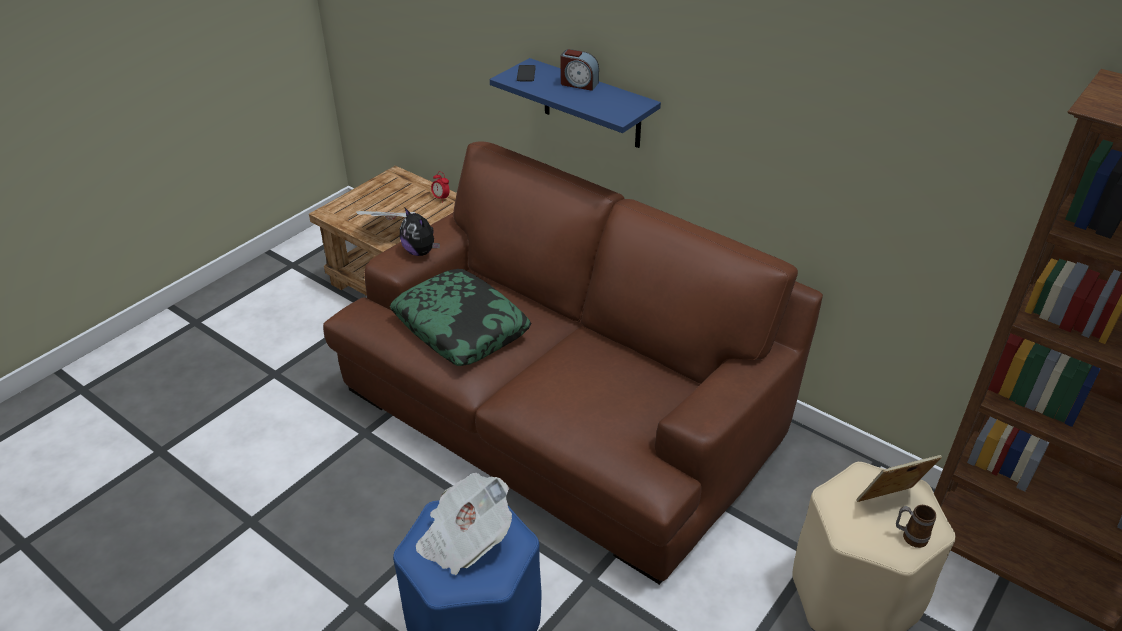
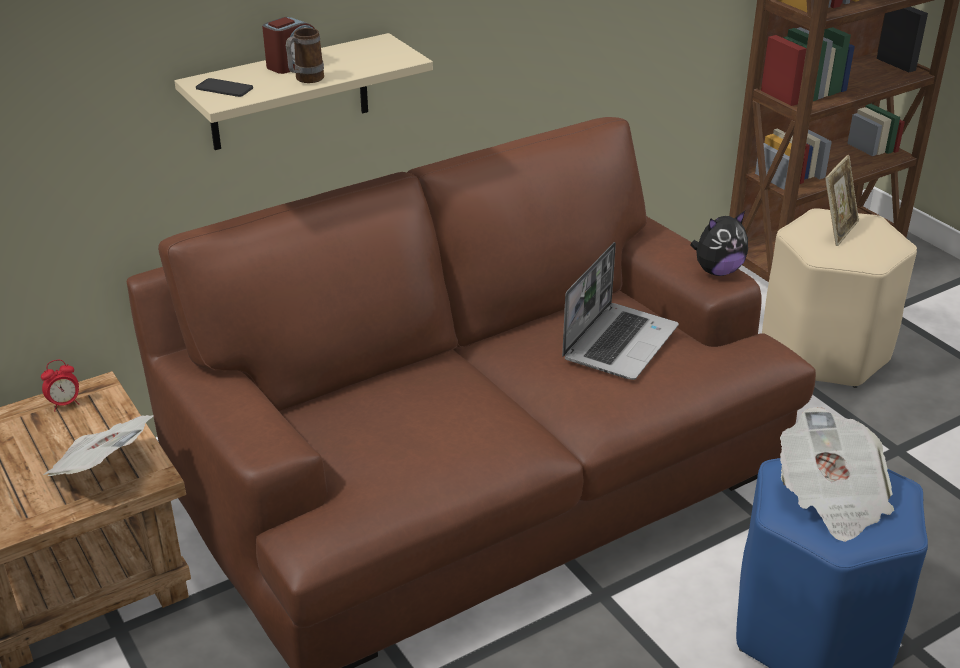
camera: 70 degrees left, 5 degrees down
(420, 252) = (259, 417): plush toy -> plush toy (717, 271)
(461, 327) = (428, 432): pillow -> none
(592, 104) = (289, 93): blue shelf -> beige shelf
(607, 390) = (619, 342): none -> laptop
(889, 502) = (836, 230): picture frame -> picture frame turned 150 degrees counterclockwise
(909, 537) = (879, 233): mug -> mug (305, 80)

